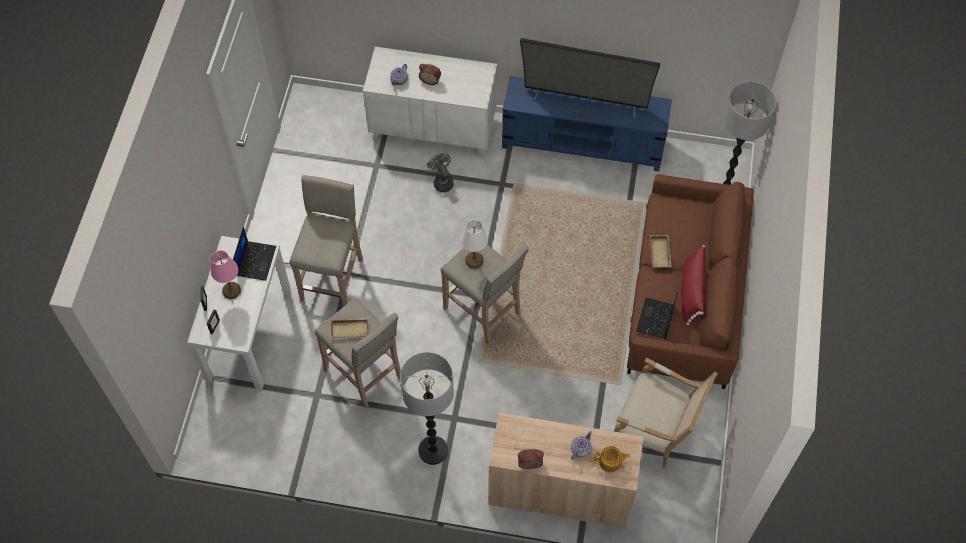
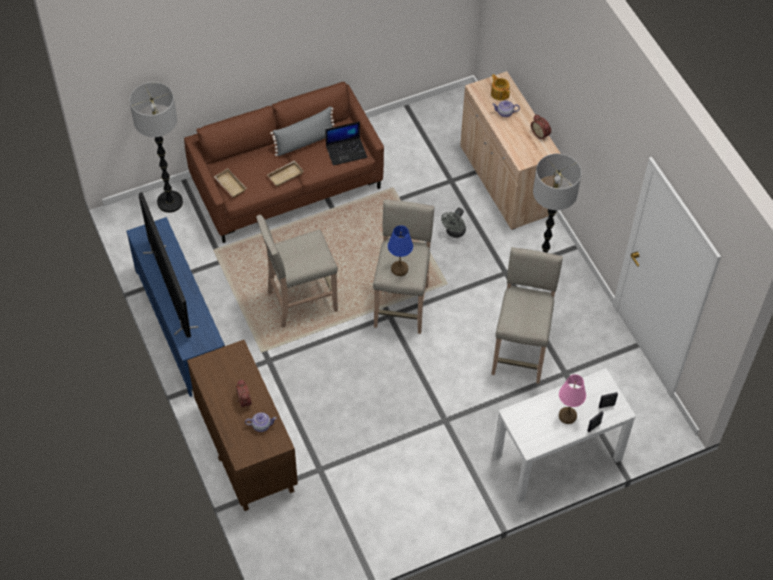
camera: 125 degrees left, 5 degrees down
(255, 260) = (526, 417): laptop -> none
(333, 278) = (457, 429): beige stool -> beige stool (300, 302)
(350, 328) = (526, 315): beige tray -> beige tray (229, 185)
(433, 128) = (246, 448): white dresser -> brown dresser
(441, 181) = (299, 407): grey fan -> grey fan (454, 232)
(474, 261) = (400, 269): white table lamp -> blue table lamp
(654, 432) = (414, 150): armchair -> none
(691, 292) = (305, 141): red pillow -> grey pillow

